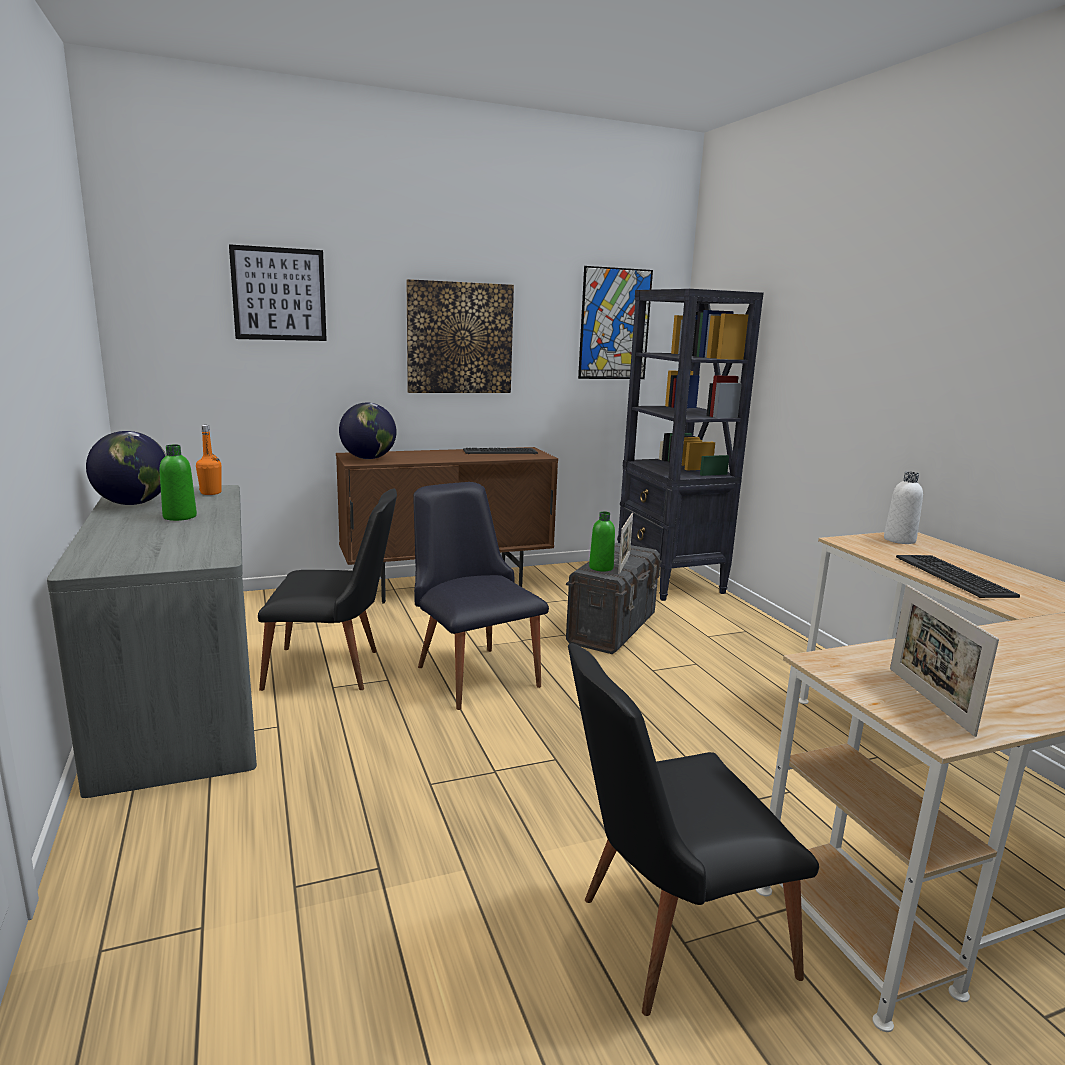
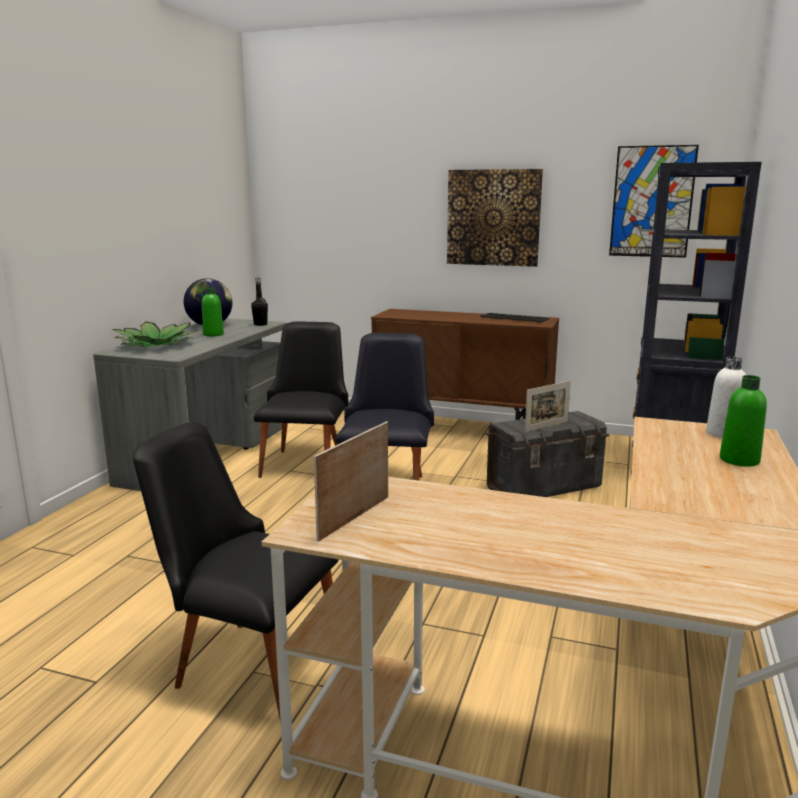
camera: 40 degrees right, 0 degrees up
(130, 546) = (157, 345): none -> potted plant
(211, 493) = (260, 324): orange bottle -> black bottle
(279, 294) = (356, 187): picture -> none
(334, 670) = (306, 461): black chair -> black chair turned 120 degrees counterclockwise
(369, 458) = (400, 314): globe -> none
(601, 567) = (520, 425): green bottle -> green bottle (739, 460)
(954, 576) = (678, 468): keyboard -> none

